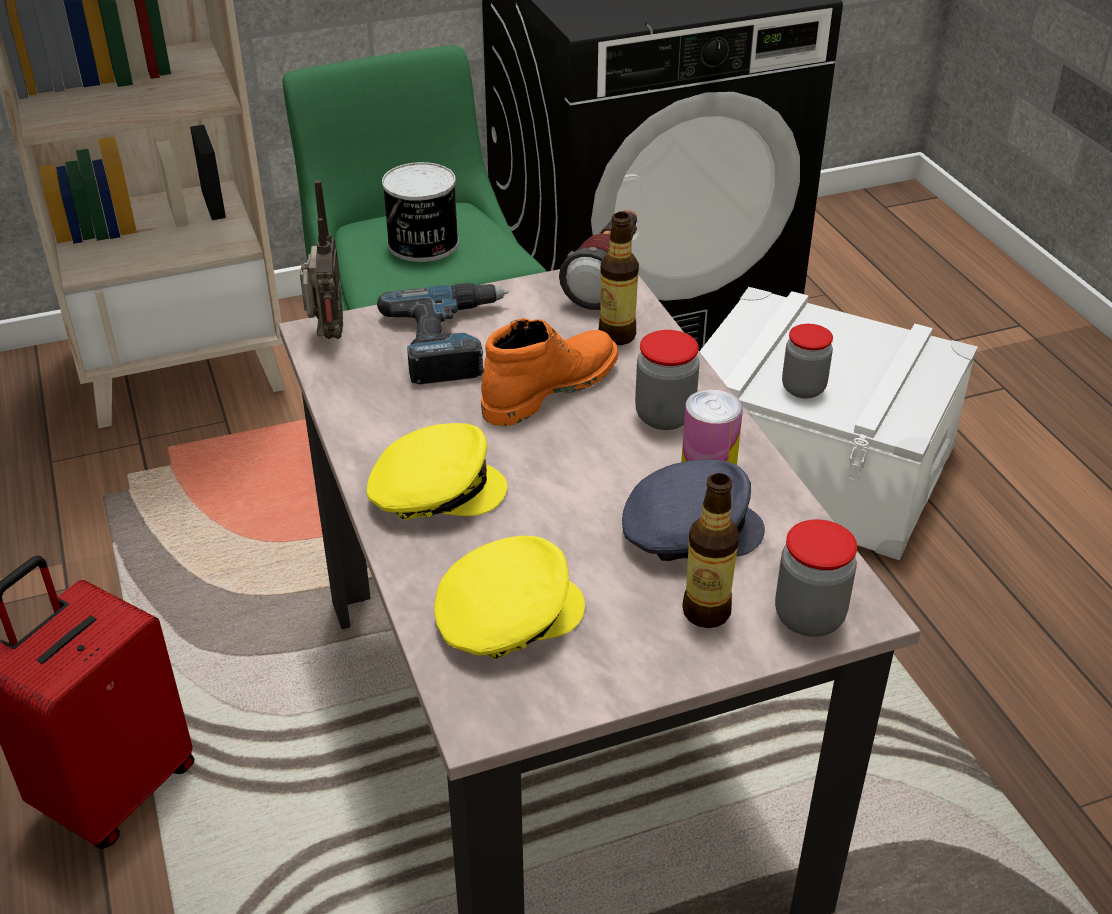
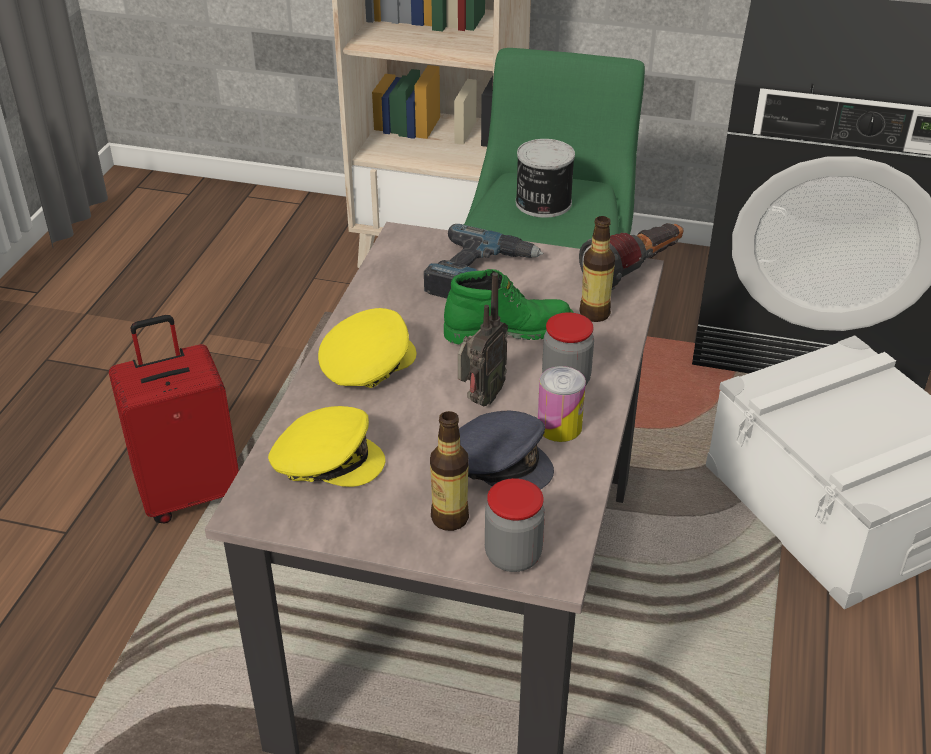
camera: 35 degrees right, 0 degrees up
(327, 336) = (406, 240): radio -> radio (480, 399)
(434, 491) = (367, 364): yellow cap -> yellow cap turned 75 degrees counterclockwise
(548, 388) = (508, 330): orange boot -> green boot
(803, 388) = (820, 430): jar -> none

